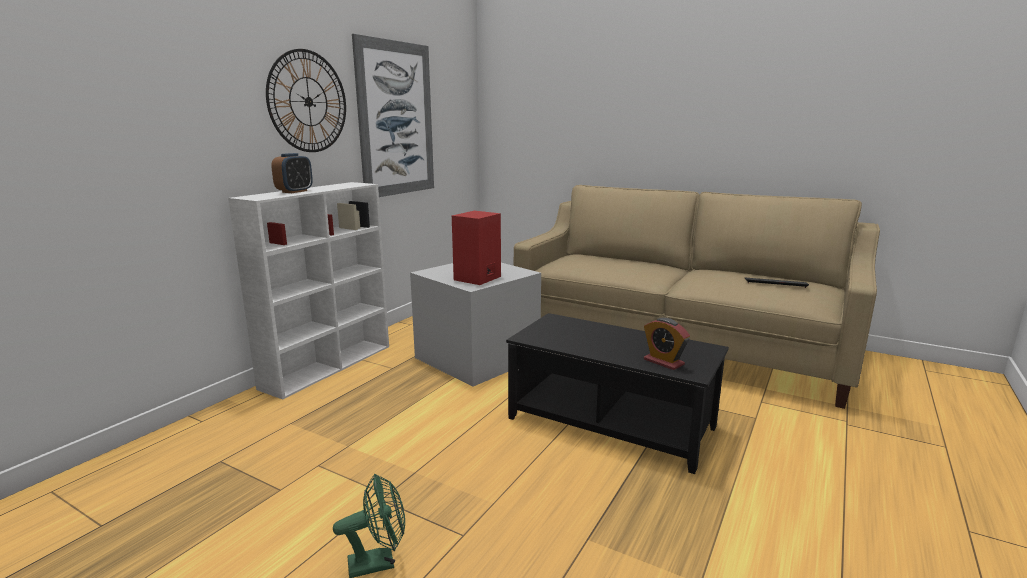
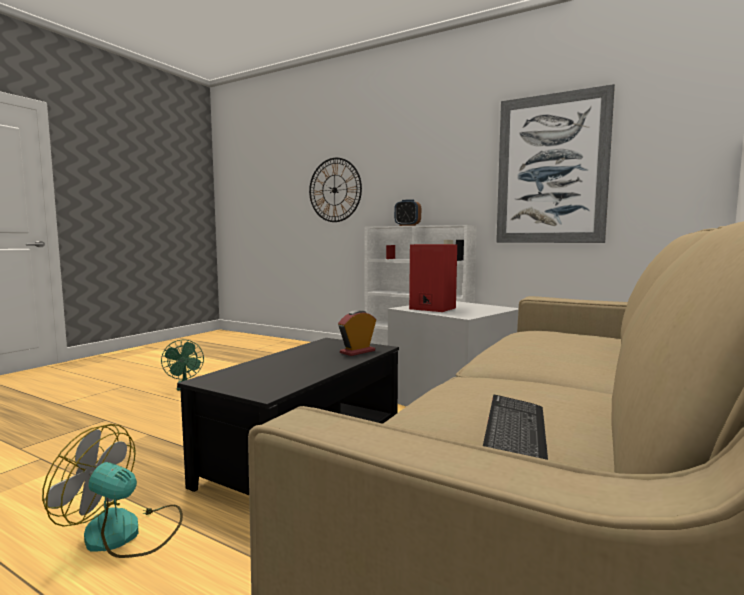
camera: 90 degrees right, 10 degrees down
(308, 101) = (450, 163): wall clock -> wall clock (334, 190)
(663, 362) = (242, 372): alarm clock -> alarm clock (357, 352)
(769, 487) = (125, 534): none -> fan

